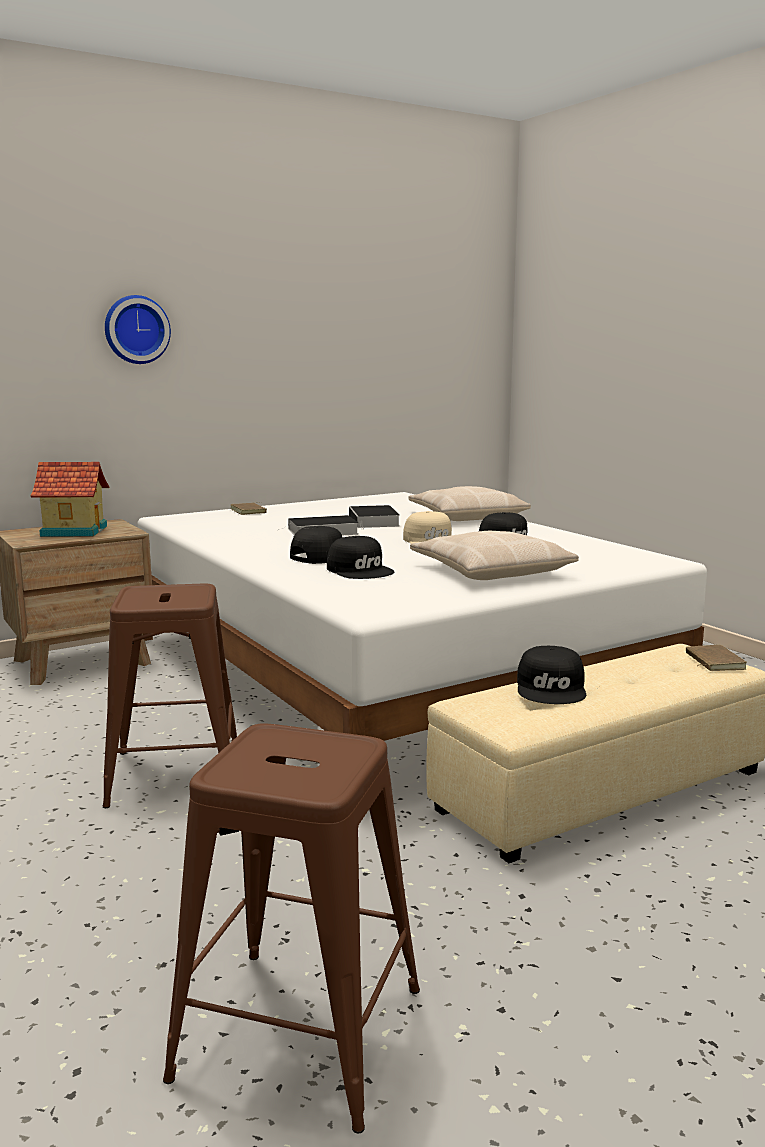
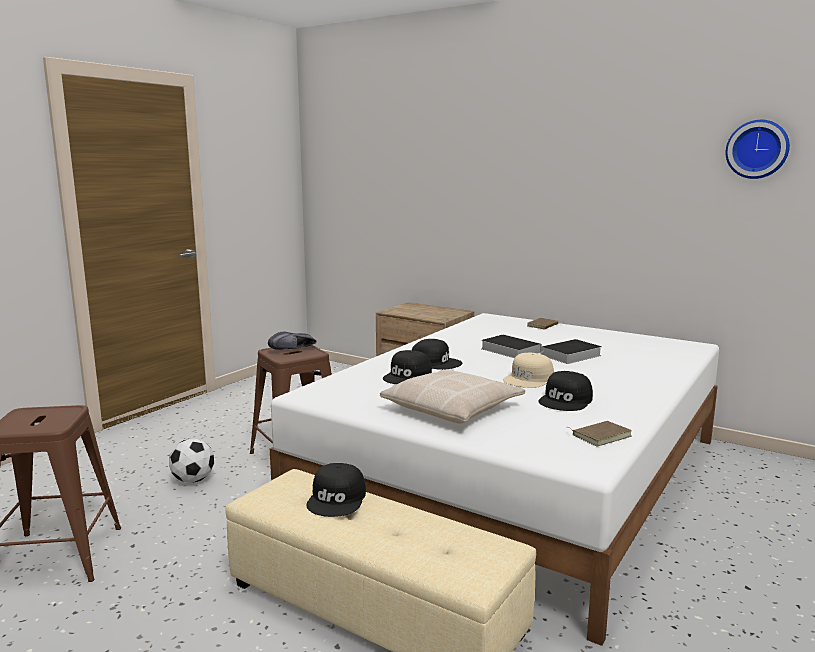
camera: 65 degrees right, 0 degrees up
(74, 531) = (428, 311): toy house -> none
(136, 330) = (499, 185): wall clock -> wall clock (757, 149)
(143, 869) = (193, 480): none -> football
(158, 594) = (294, 350): none -> black shoe
(467, 516) = (649, 375): beige pillow -> none
(552, 688) = (337, 499): black cap -> black cap turned 60 degrees counterclockwise
(712, 661) = (470, 563): brown book -> brown book (600, 435)

